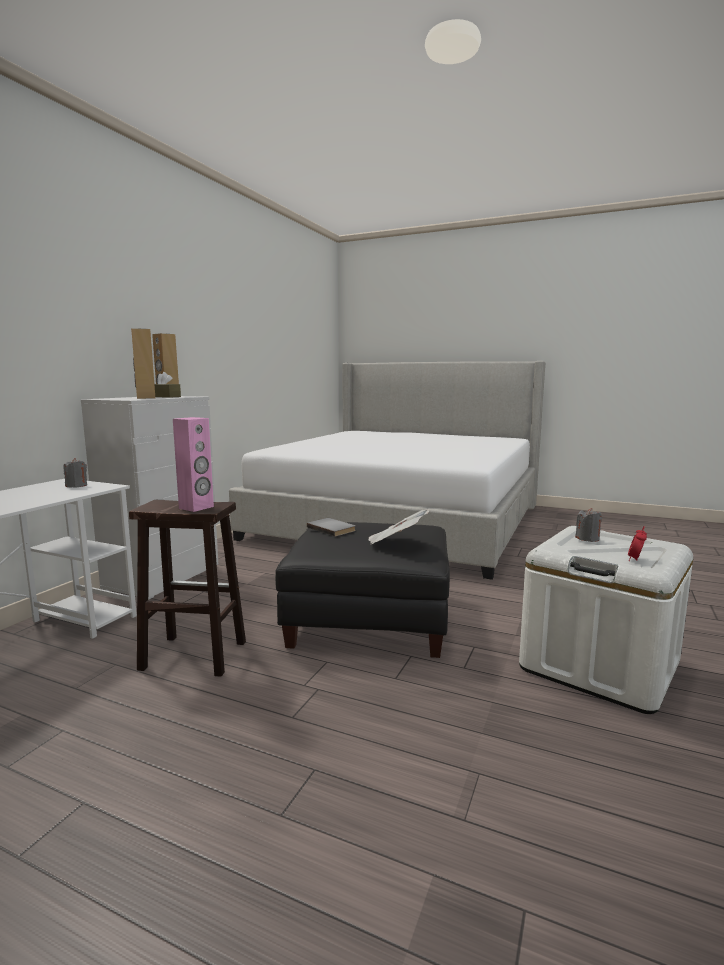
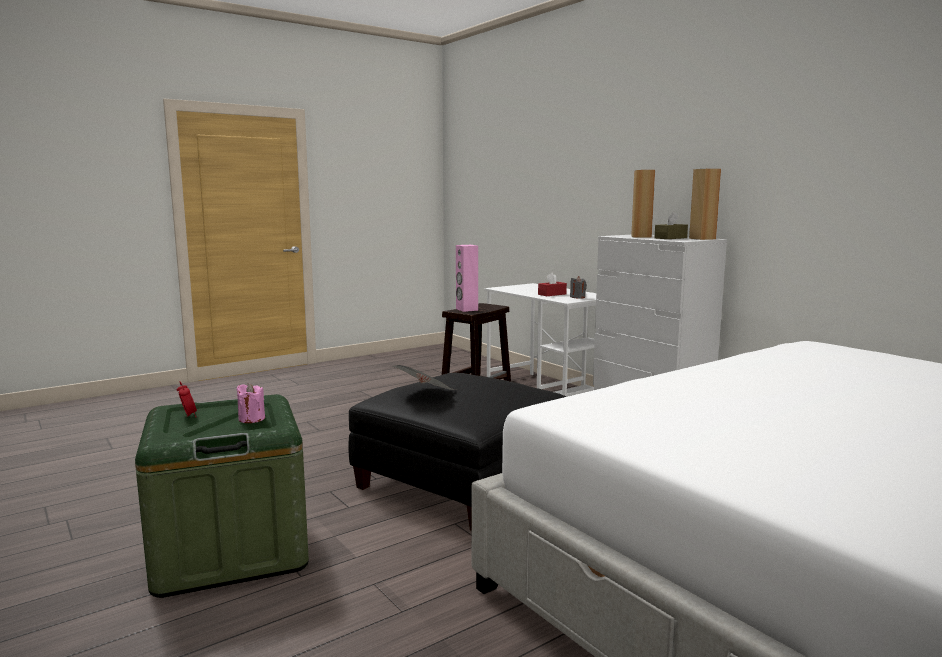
camera: 120 degrees right, 0 degrees up
(46, 494) = (552, 294): none -> red tissue box
(332, 528) = (501, 384): grey book -> none
(587, 539) = (251, 419): grey candle -> pink candle
(599, 665) = (230, 549): white storage box -> green storage box

